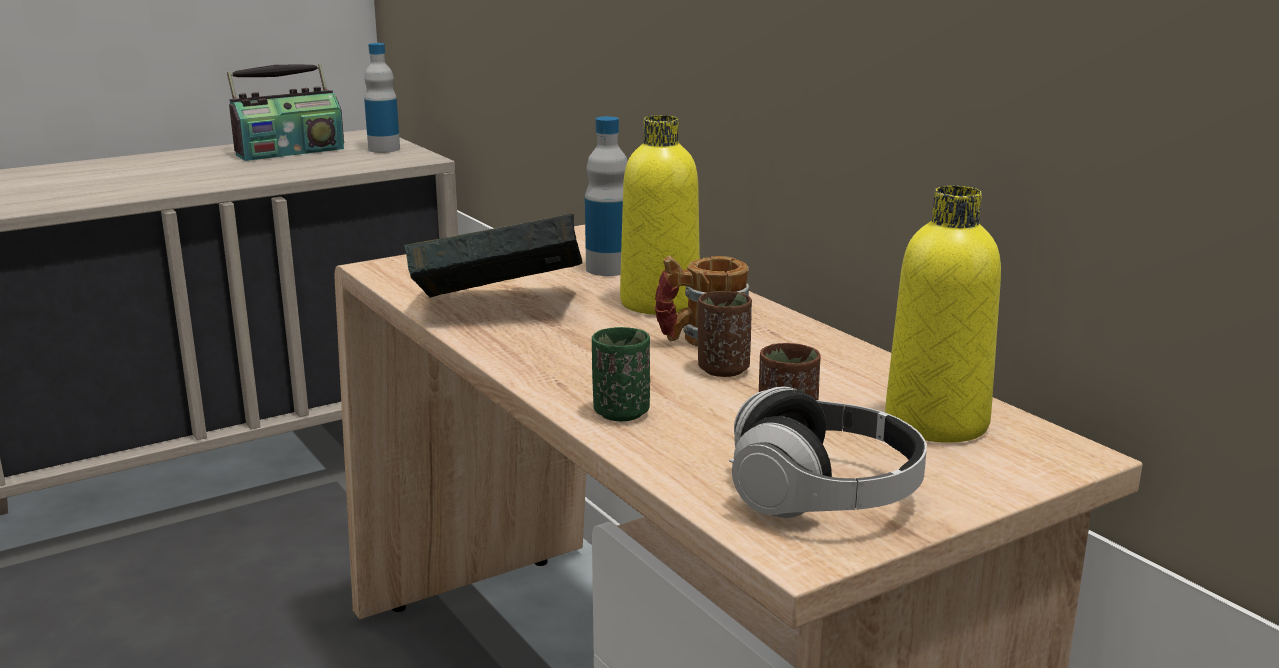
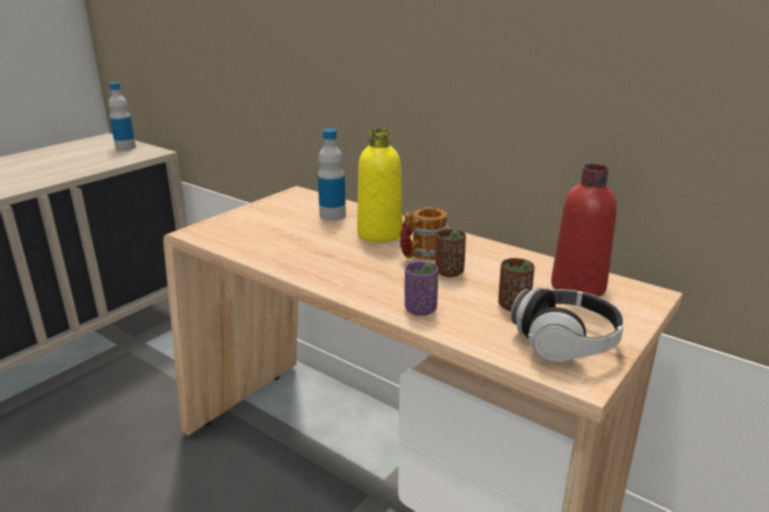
camera: 20 degrees left, 5 degrees up
(289, 151) = (63, 155): radio -> none
(499, 308) = (292, 250): book -> none
(621, 413) = (420, 309): green cup -> purple cup
(936, 423) = (578, 287): yellow bottle -> red bottle

